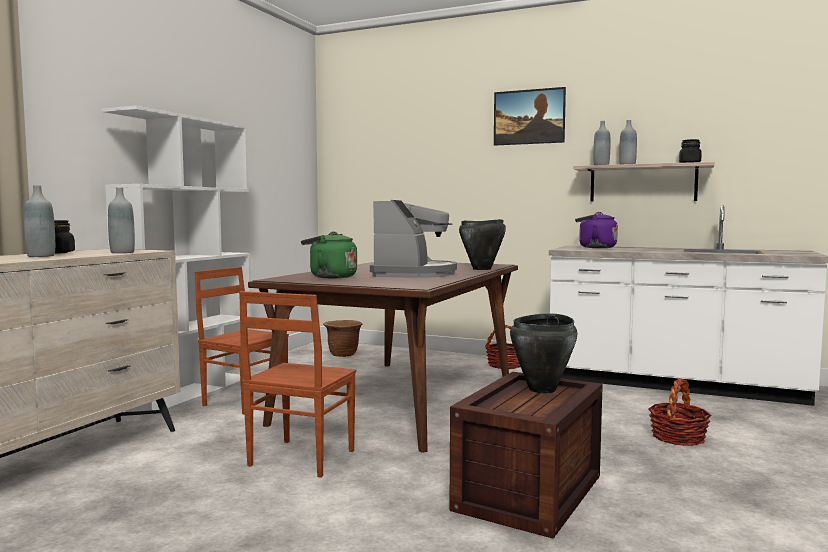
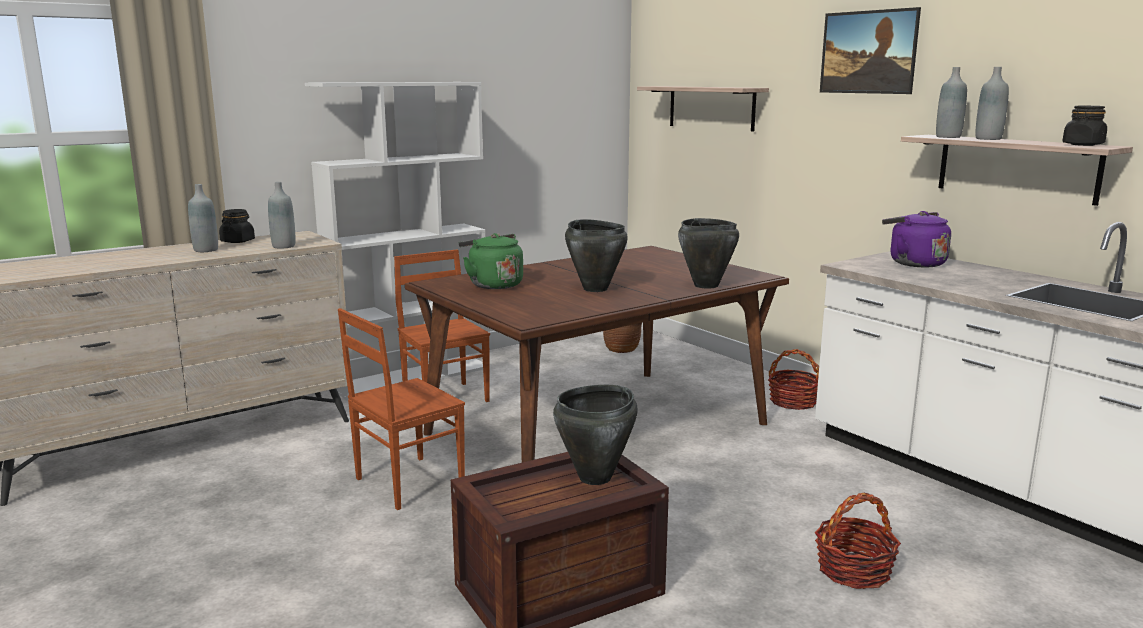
camera: 30 degrees right, 10 degrees up
(398, 162) = (711, 107): none -> shelf
(414, 274) = (595, 289): coffee machine -> black cooking pot

